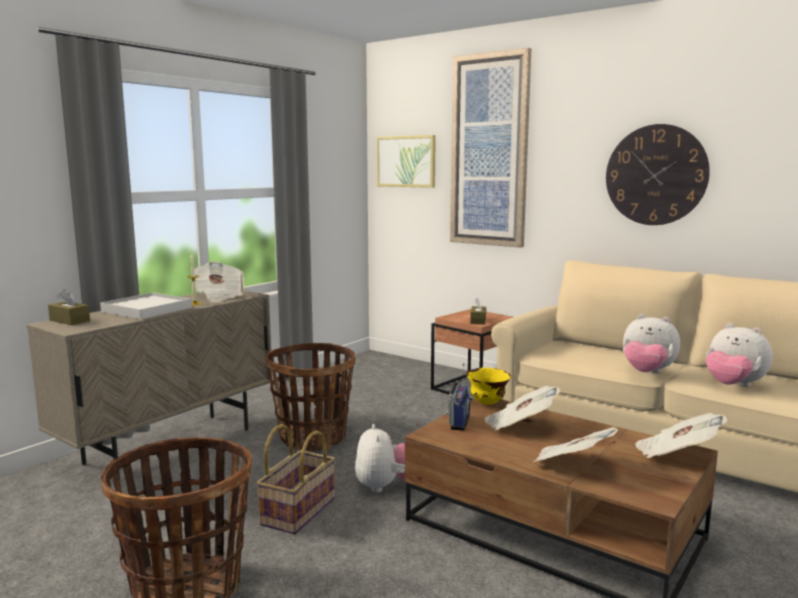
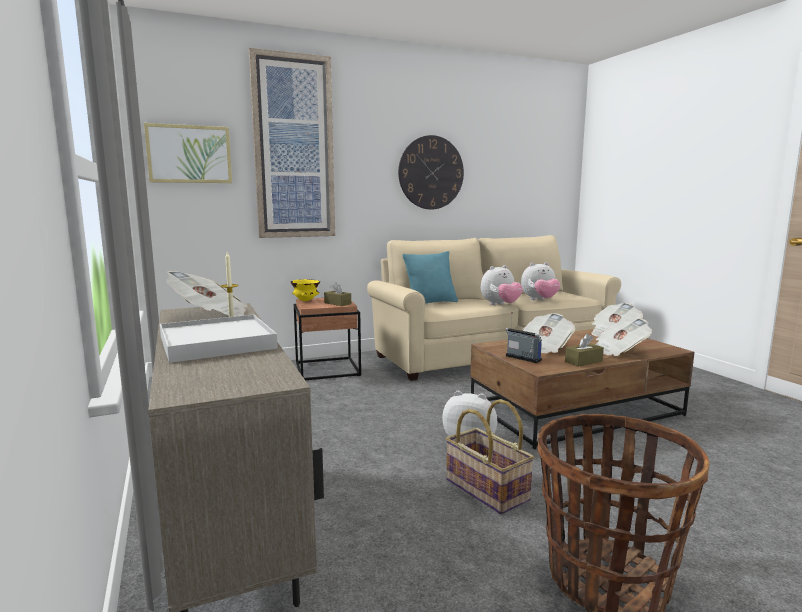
camera: 60 degrees left, 0 degrees up
(69, 320) = (196, 381): brown tissue box -> brown tissue box (583, 361)
(313, 438) = (333, 450): basket -> none
(488, 403) = (493, 346): yellow bowl -> yellow bowl (306, 301)
(585, 347) = (431, 303): none -> turquoise pillow

